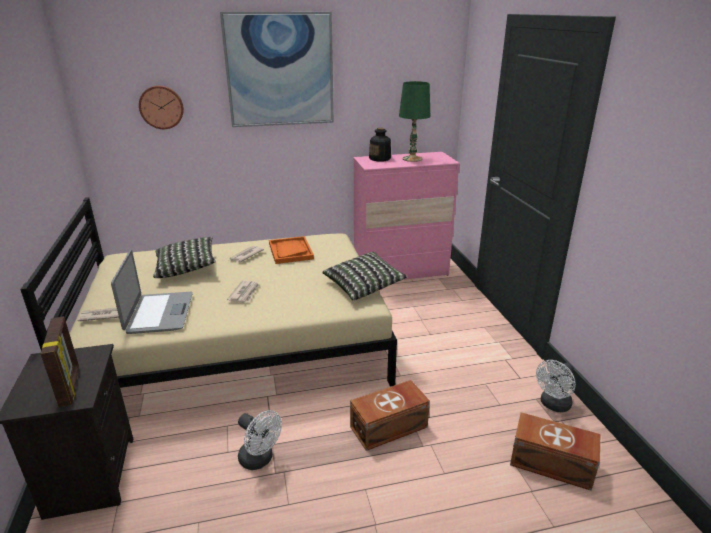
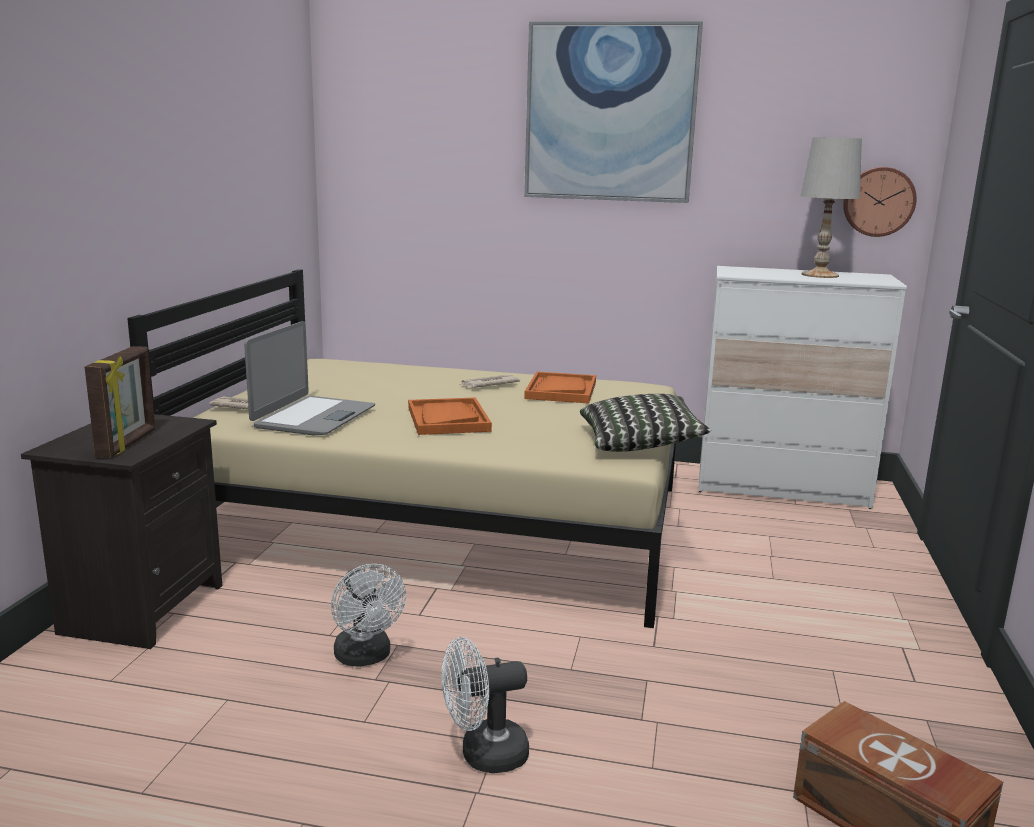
camera: 25 degrees right, 10 degrees down
(161, 107) = (430, 159): wall clock -> wall clock (878, 201)
(186, 268) = (393, 382): pillow -> none
(245, 293) = (448, 419): newspaper -> orange tray
(380, 158) = (761, 270): bottle -> none
(390, 427) = (602, 678): brown storage box -> none
(400, 271) = (781, 487): pink dresser -> white dresser
(412, 159) = (819, 275): green table lamp -> white table lamp
(553, 405) = (960, 740): white fan -> white fan (483, 755)

